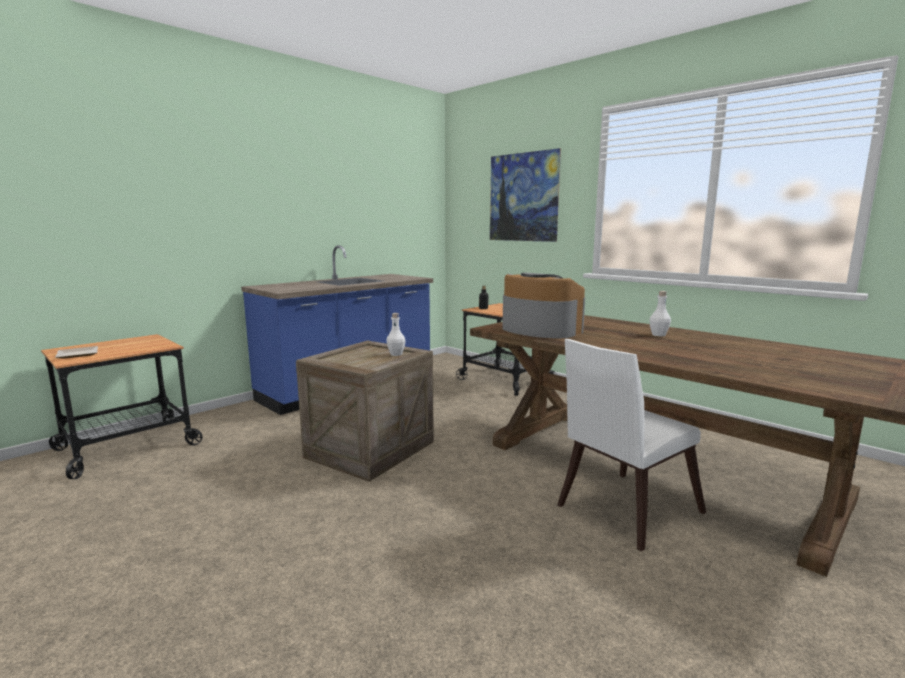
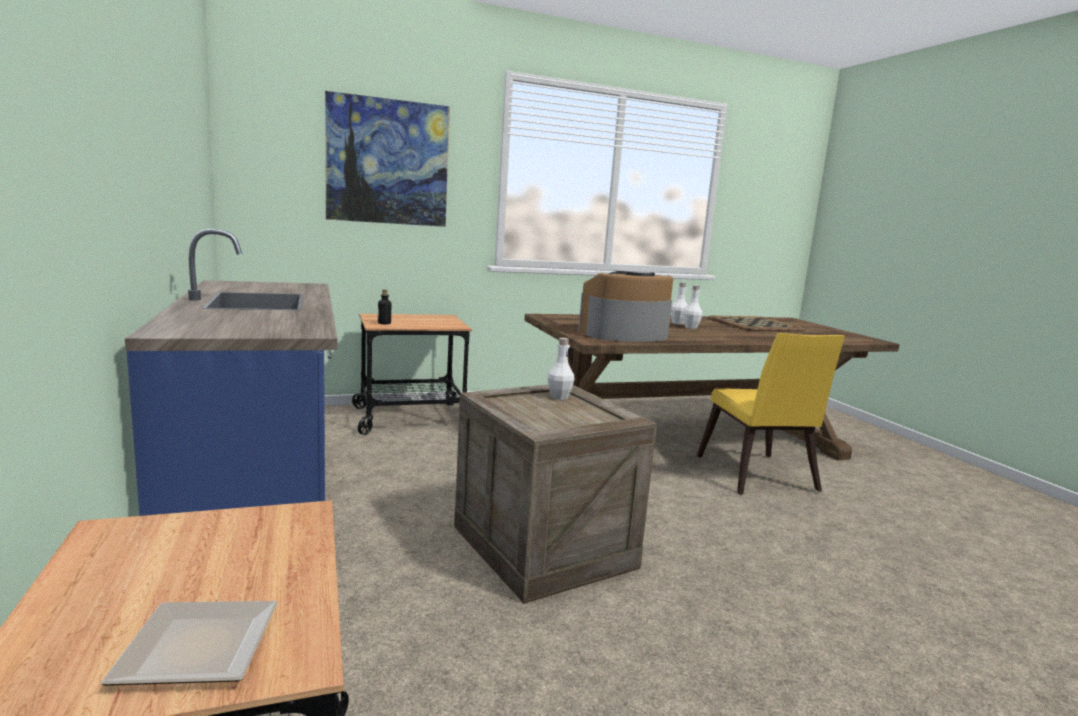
camera: 65 degrees left, 0 degrees up
(622, 511) = (757, 477): white chair -> yellow chair
(647, 339) = (690, 327): none -> white bottle
(769, 353) = (755, 324): none -> tray

